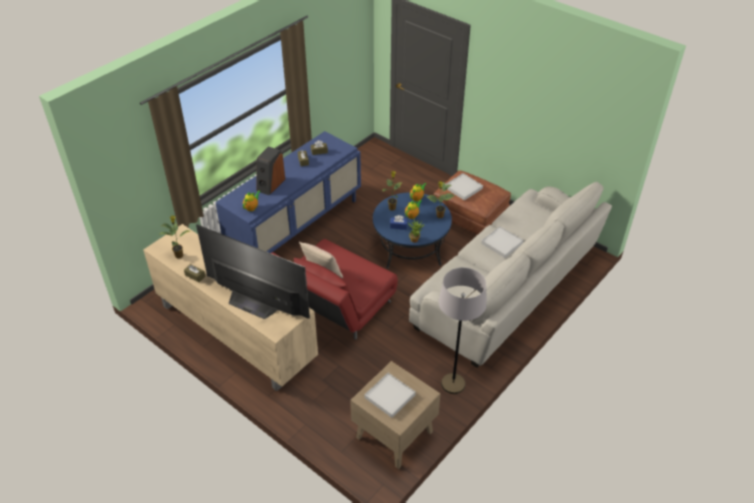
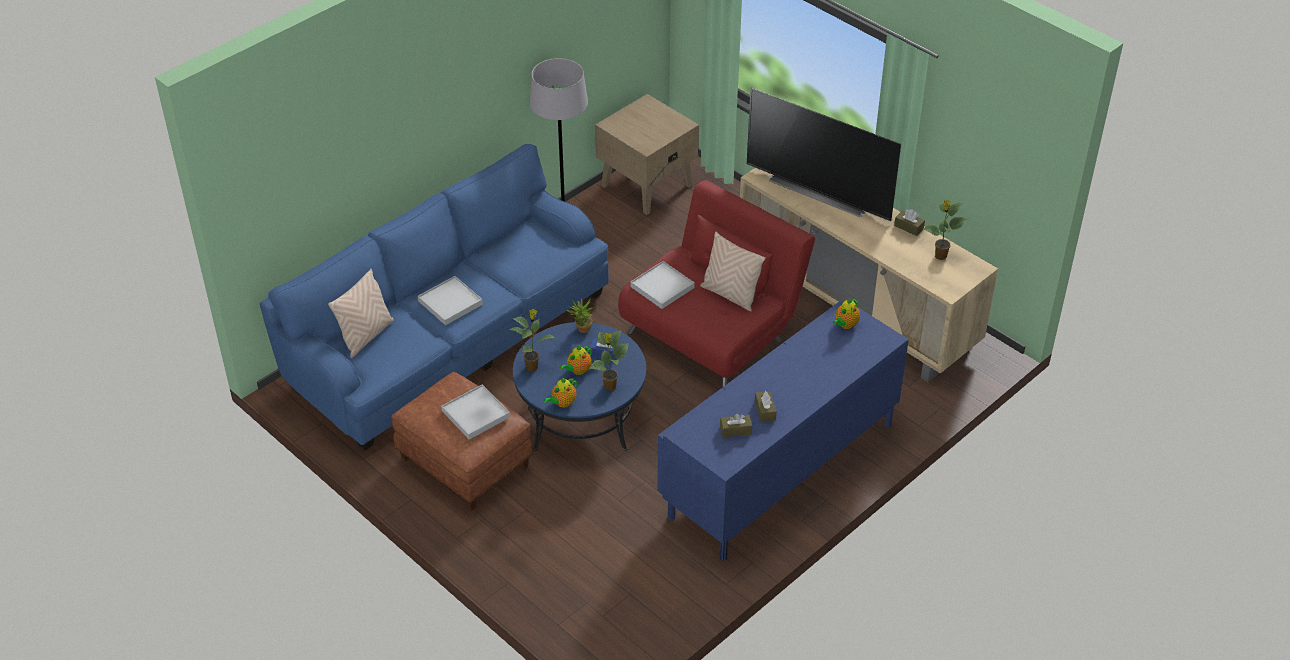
camera: 175 degrees left, 0 degrees up
(270, 184) = (819, 365): speaker -> none
(390, 396) = (653, 124): white tray -> white tray (662, 287)
(507, 290) = (447, 338): white sofa -> blue sofa
(544, 222) = (366, 336): none -> beige pillow

